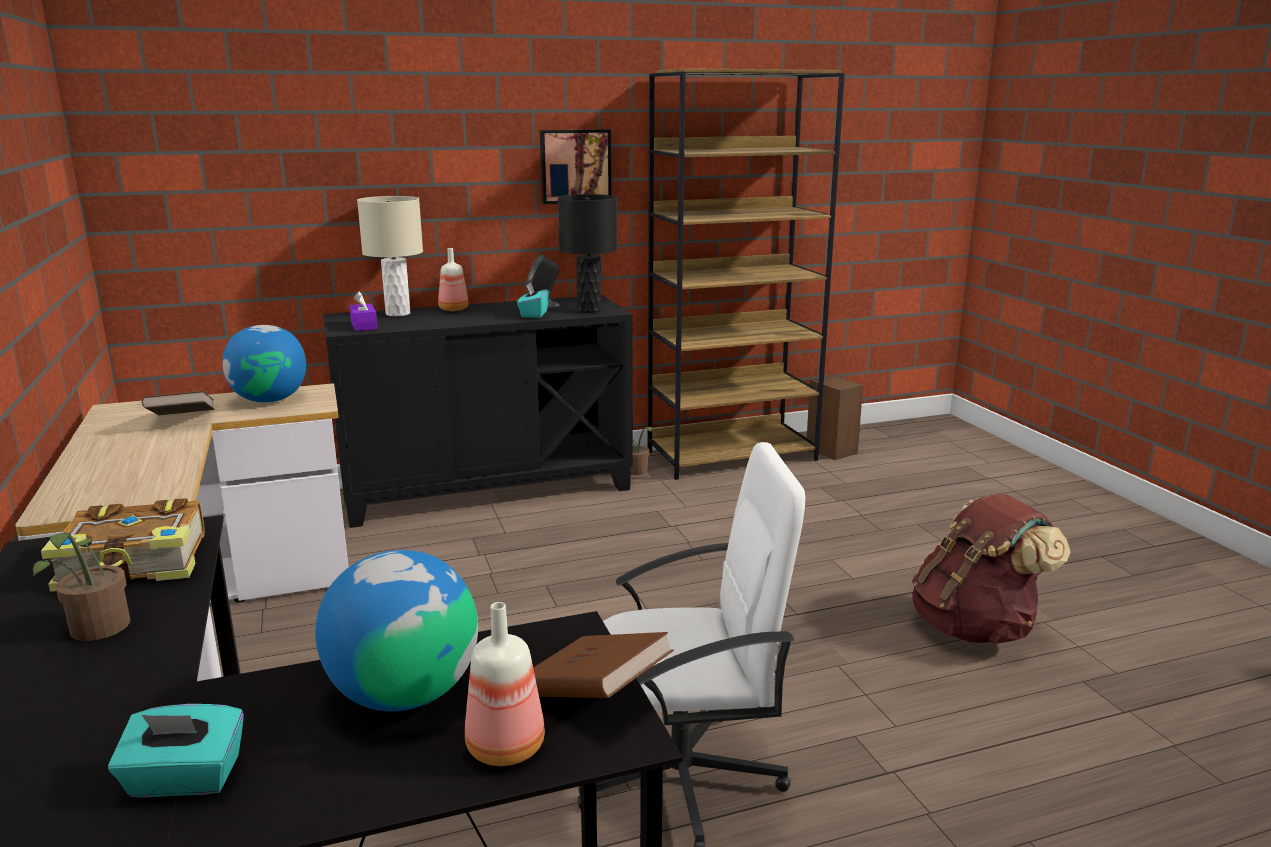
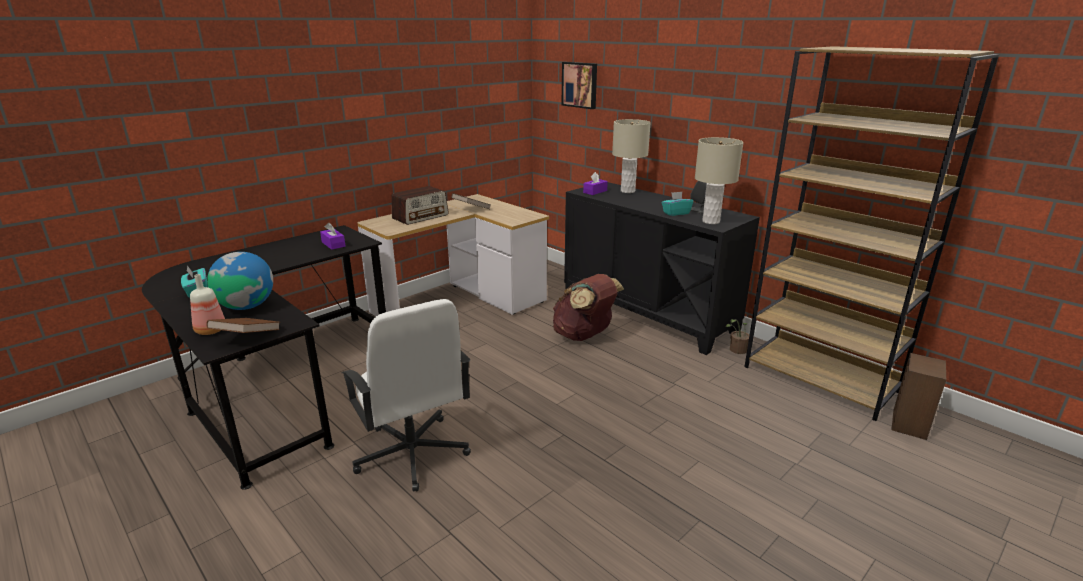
camera: 65 degrees right, 5 degrees up
(96, 631) = (284, 254): potted plant -> none
(130, 463) = (421, 217): none -> radio
(136, 564) = (333, 244): book -> purple tissue box
(270, 400) = (512, 213): globe -> none
(452, 309) = (655, 197): bottle -> none
(575, 166) = (757, 117): picture -> picture (580, 85)
(588, 310) = (710, 221): black table lamp -> beige table lamp
(975, 627) = (660, 556): brown backpack -> brown backpack (584, 335)

